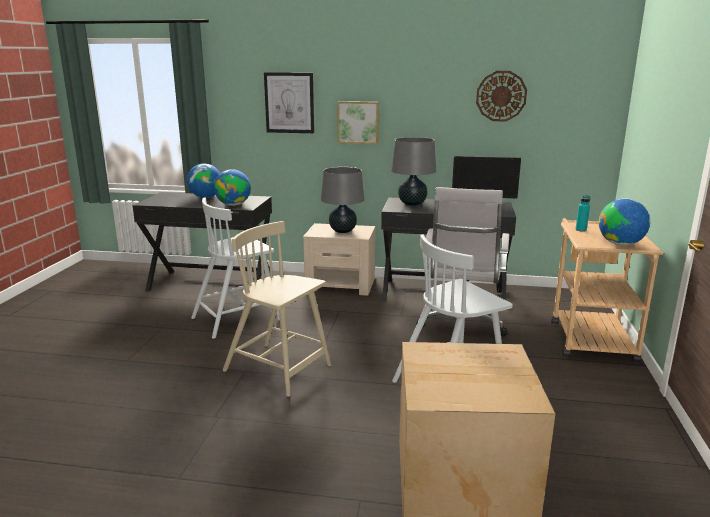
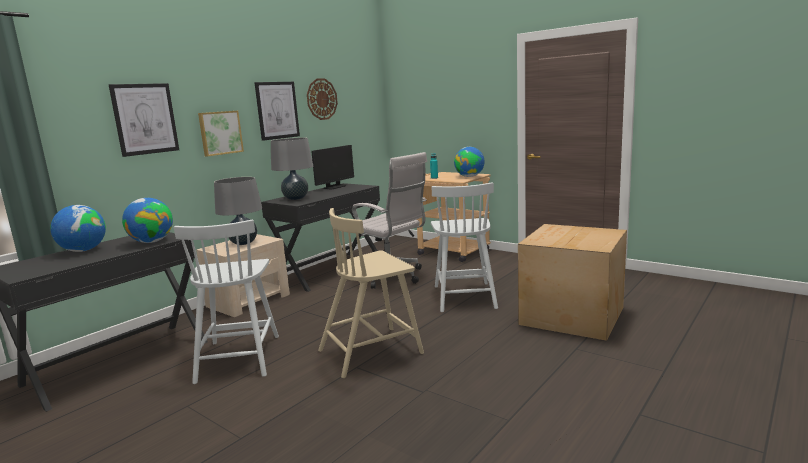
camera: 60 degrees left, 5 degrees down
(431, 105) = (277, 110): none -> picture

